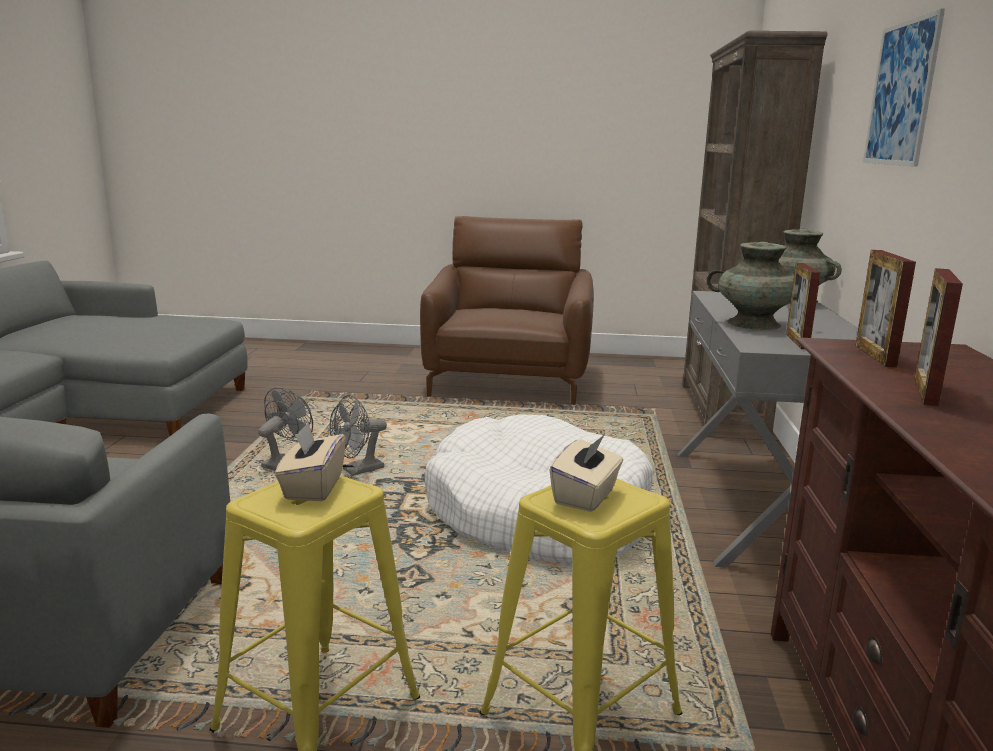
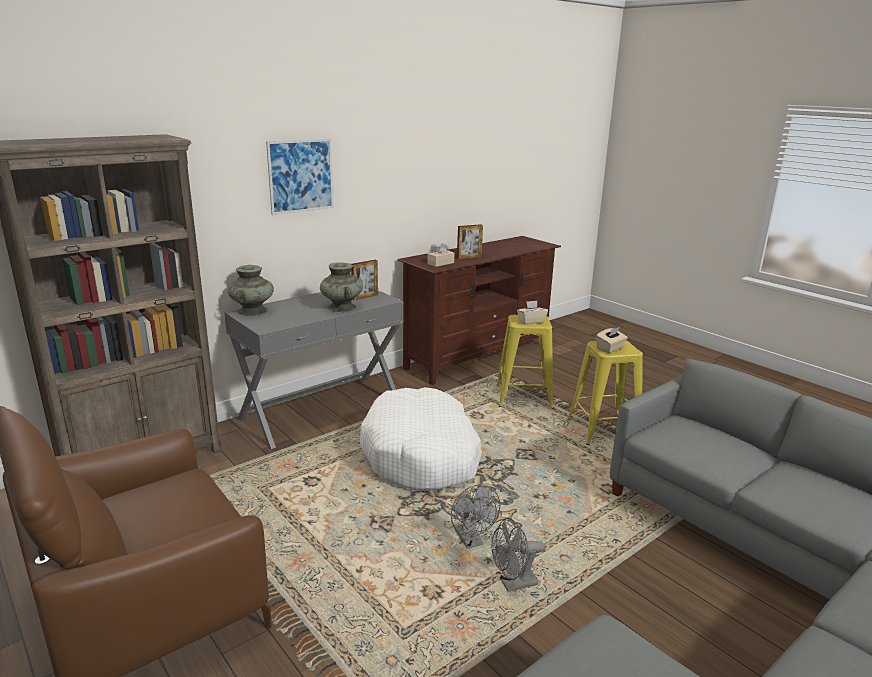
camera: 135 degrees left, 5 degrees up
(358, 471) = (471, 541): grey fan -> grey fan turned 60 degrees clockwise
(875, 356) = (440, 263): picture frame -> beige tissue box

